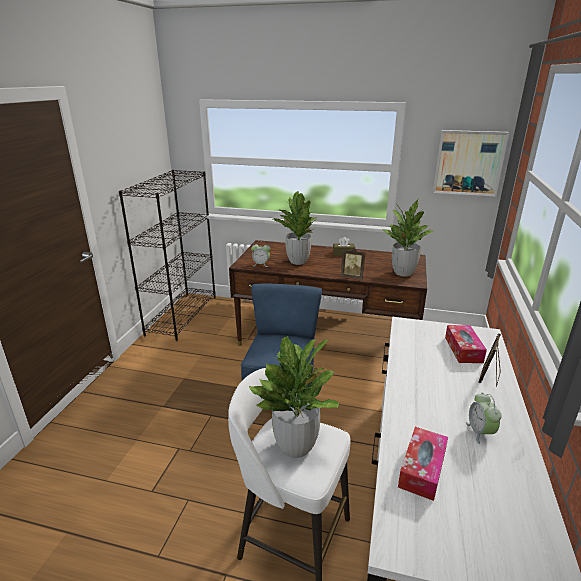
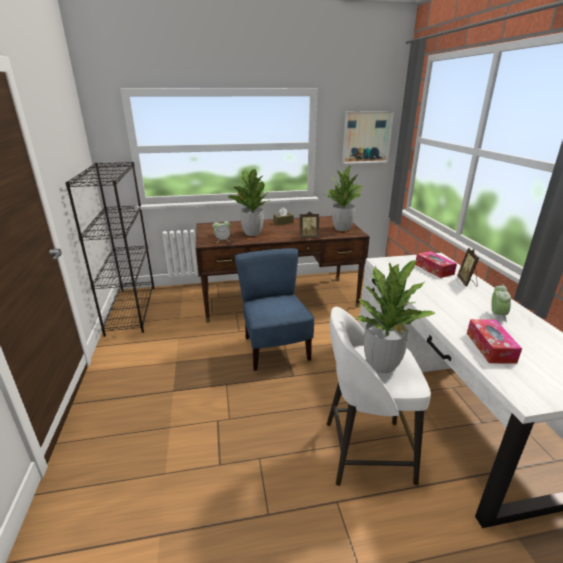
camera: 25 degrees left, 0 degrees up
(480, 432) = (497, 315): alarm clock -> alarm clock turned 135 degrees counterclockwise

